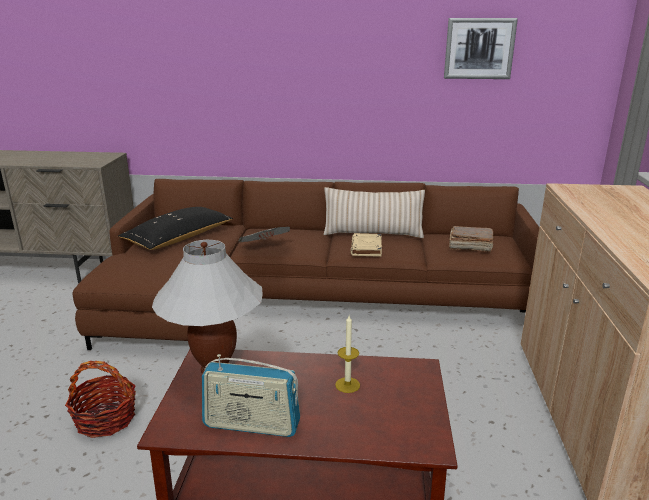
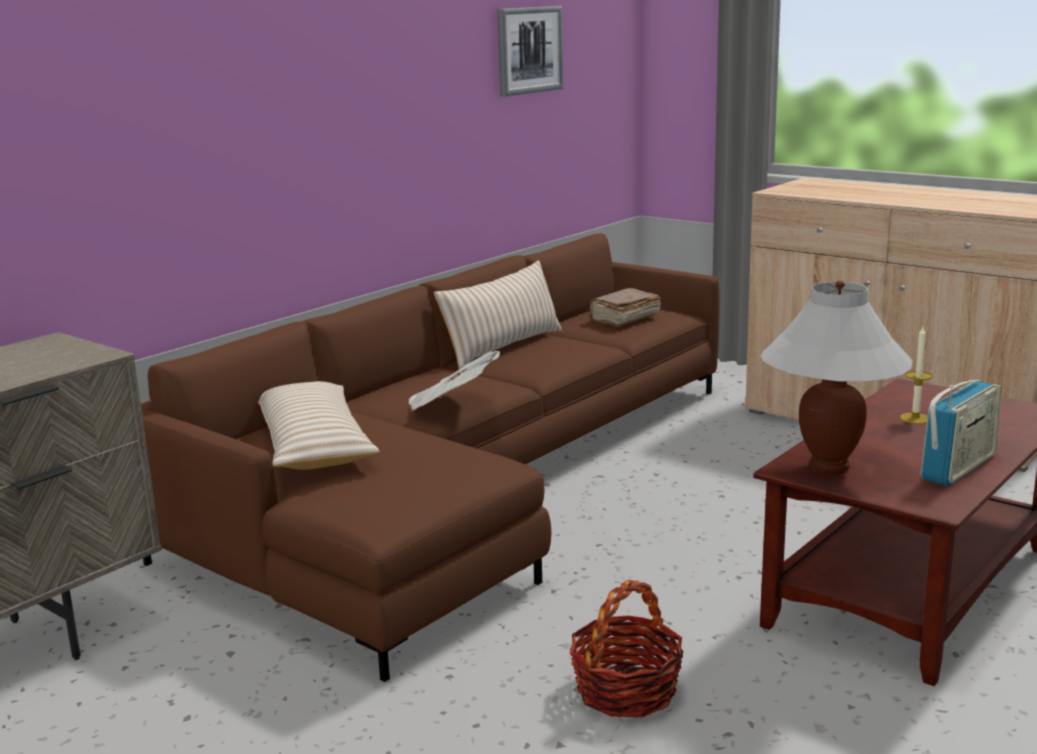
camera: 55 degrees left, 5 degrees down
(179, 238) = (313, 445): black pillow -> beige pillow
(366, 248) = (548, 358): beige book -> none

